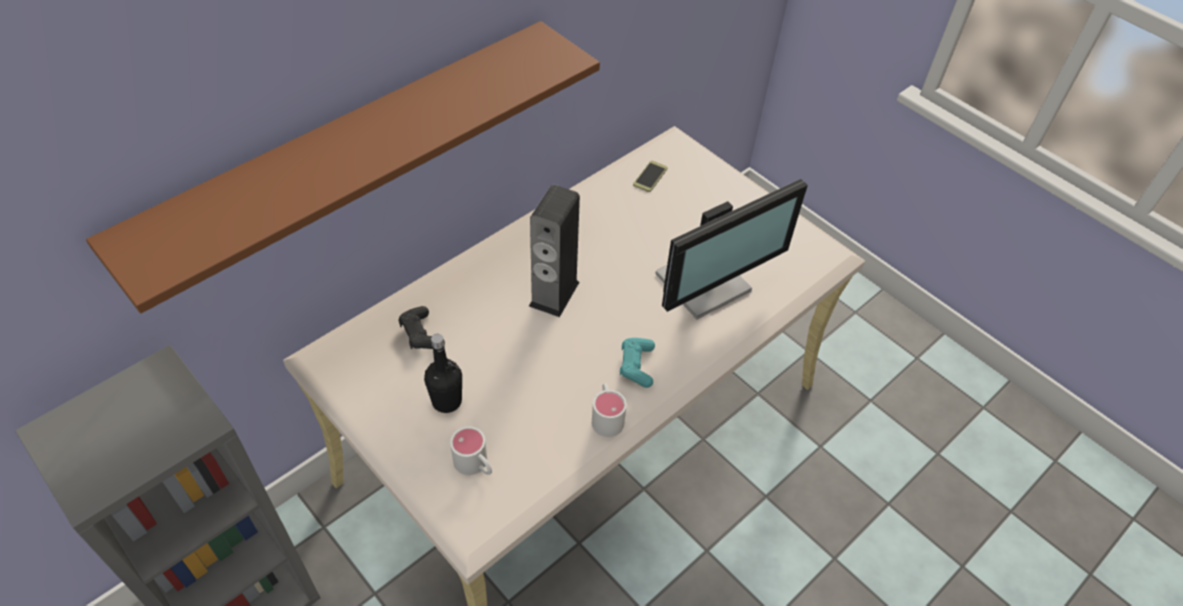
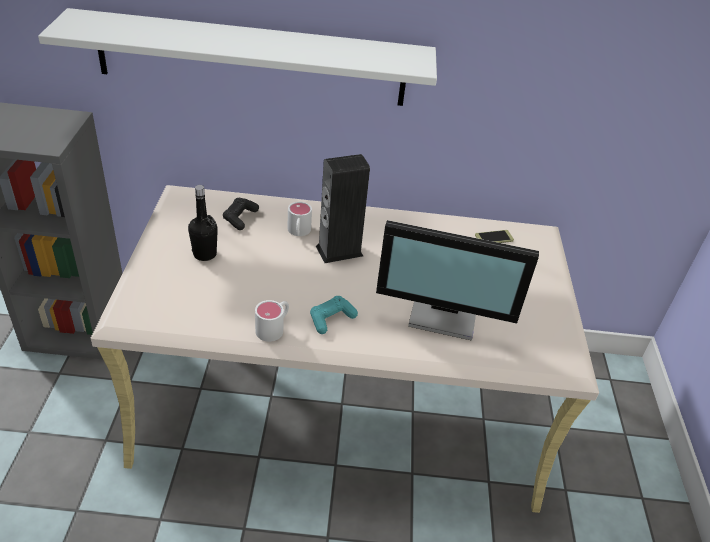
camera: 45 degrees right, 10 degrees down
(349, 151) = (251, 59): brown shelf -> white shelf
(475, 465) = (171, 292): white mug -> white mug (298, 232)

